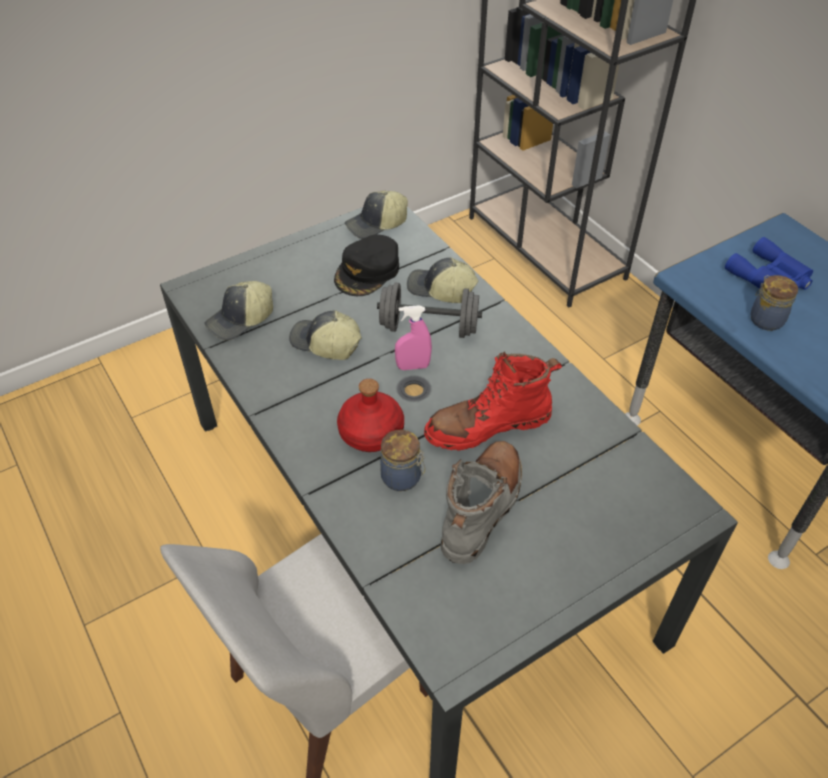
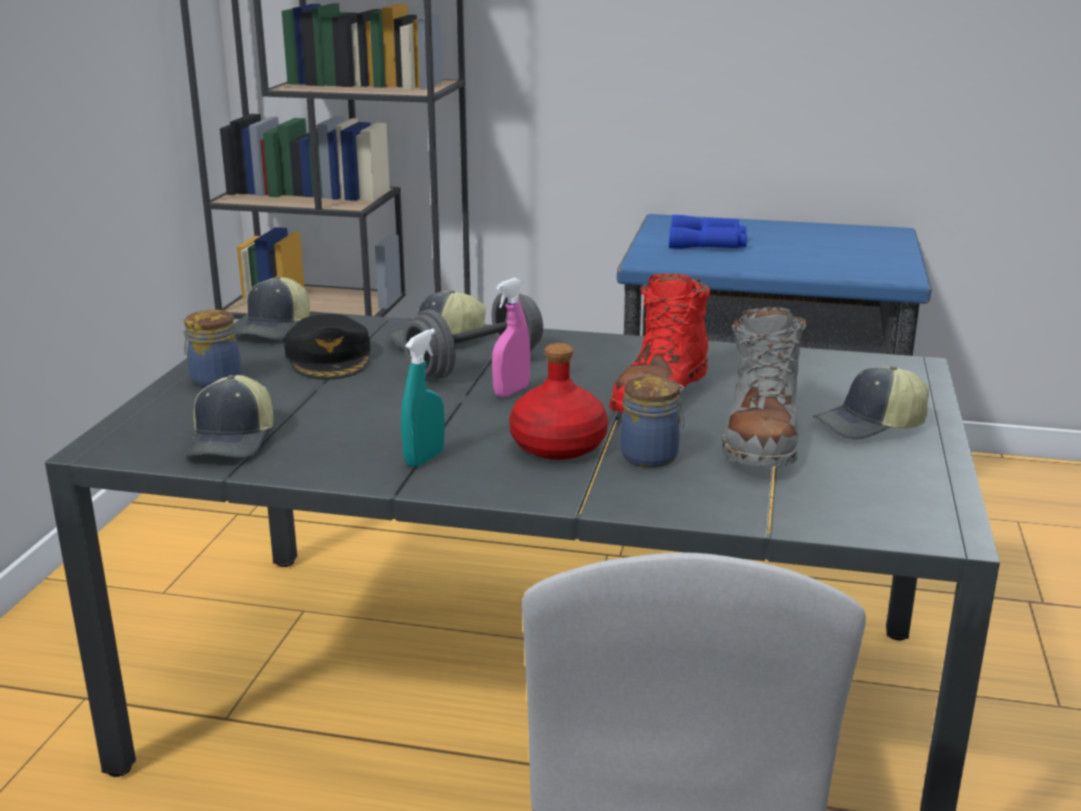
camera: 45 degrees left, 25 degrees down
(298, 396) = (424, 459): none -> turquoise spray bottle
(325, 344) = (380, 416): cap -> cap (870, 426)
(482, 508) = (760, 438): grey boot -> grey boot turned 150 degrees counterclockwise
(765, 319) = (749, 260): jar -> jar (214, 380)

